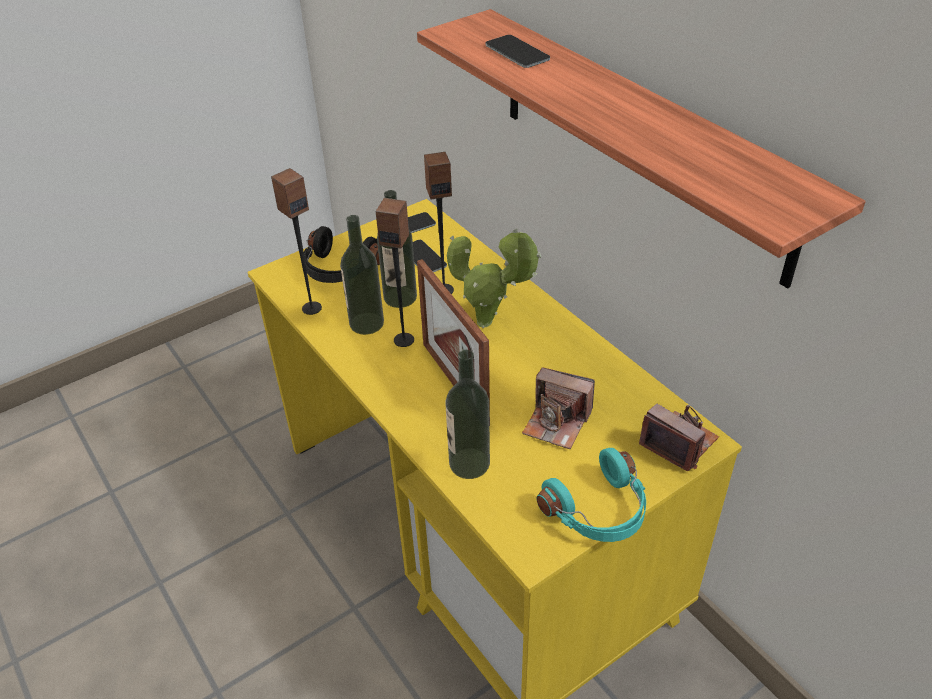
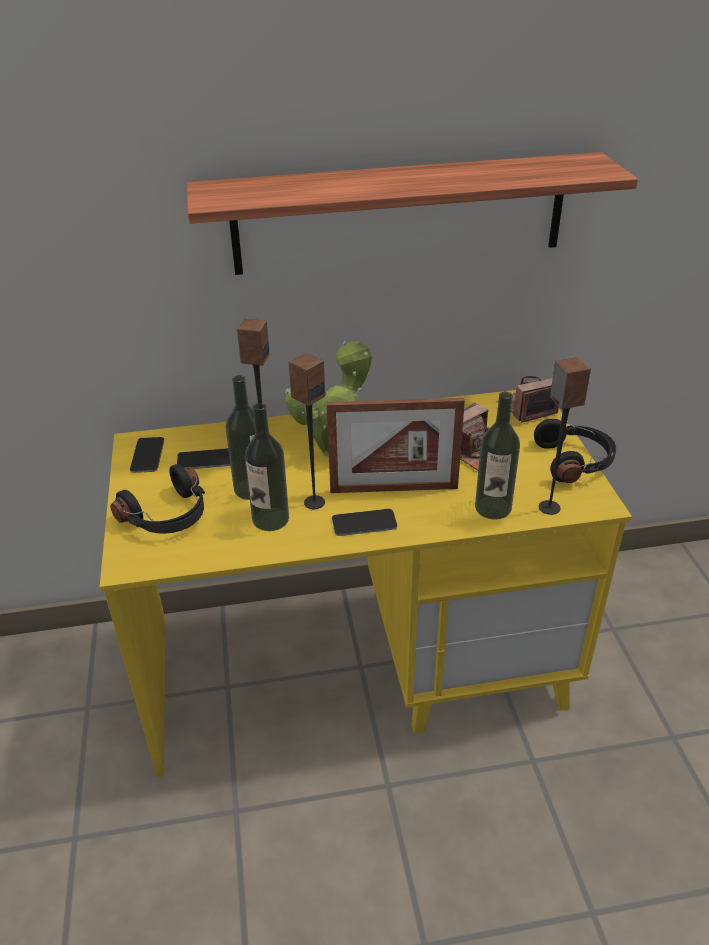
camera: 65 degrees left, 5 degrees down
(311, 308) = (213, 550): speaker -> speaker (548, 507)
(517, 52) = (289, 187): phone -> phone (364, 523)
(599, 512) = (575, 461): turquoise headphones -> black headphones

